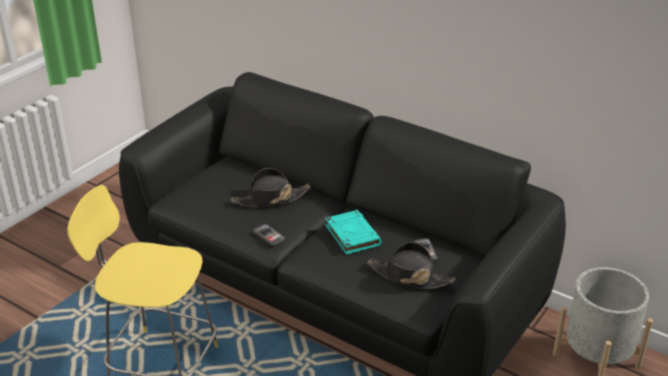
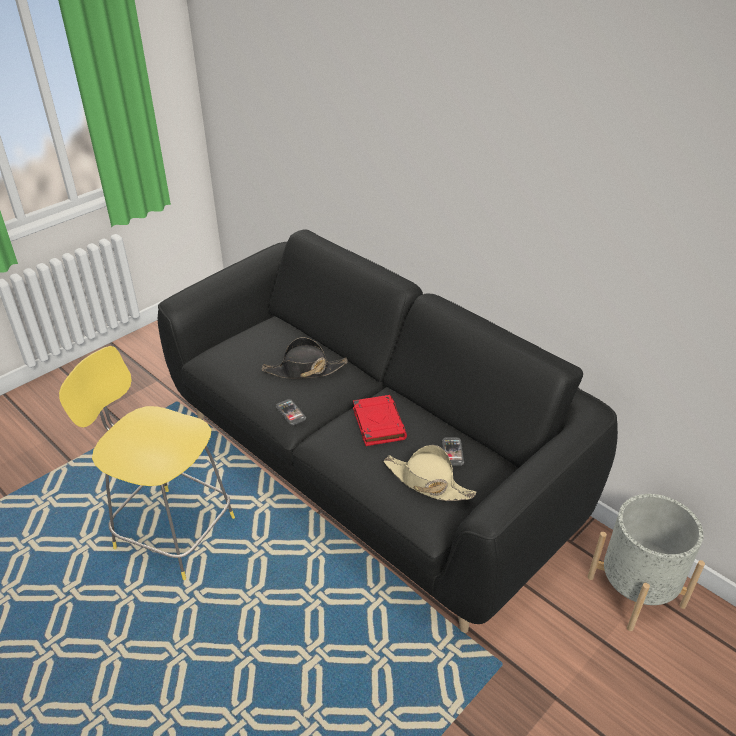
camera: 10 degrees right, 5 degrees up
(352, 235) = (378, 423): turquoise book -> red book
(409, 276) = (427, 482): black hat -> beige hat

